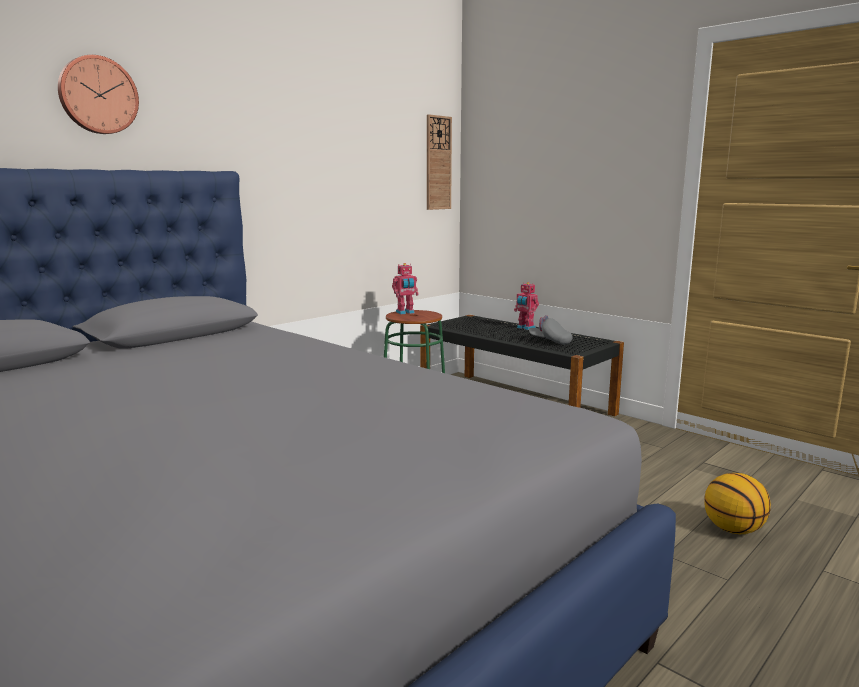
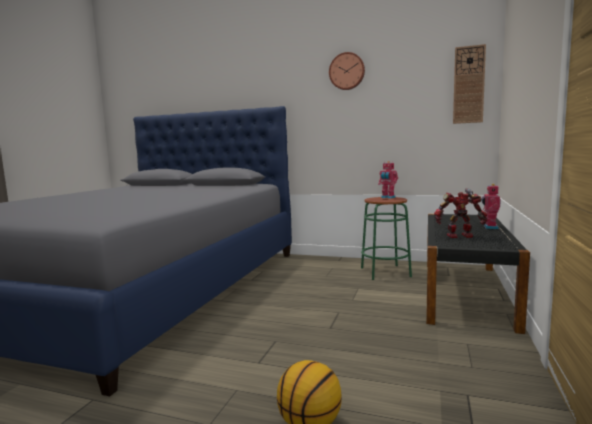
camera: 65 degrees right, 5 degrees down
(97, 95) = (231, 78): wall clock -> wall clock (347, 71)
(550, 342) = (460, 236): grey cap -> toy robot

